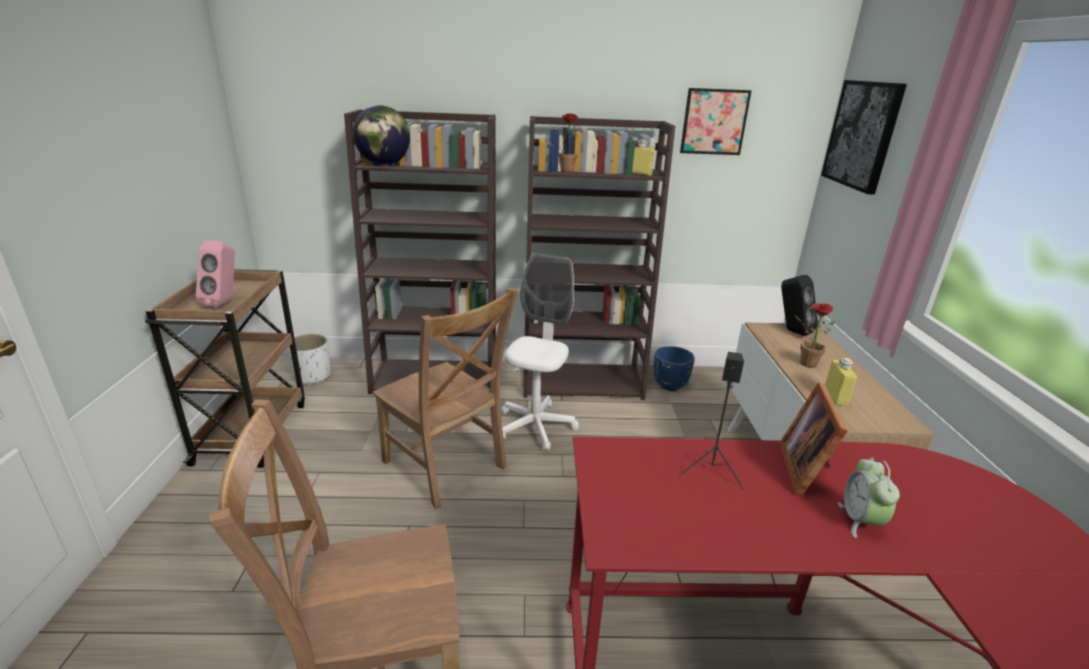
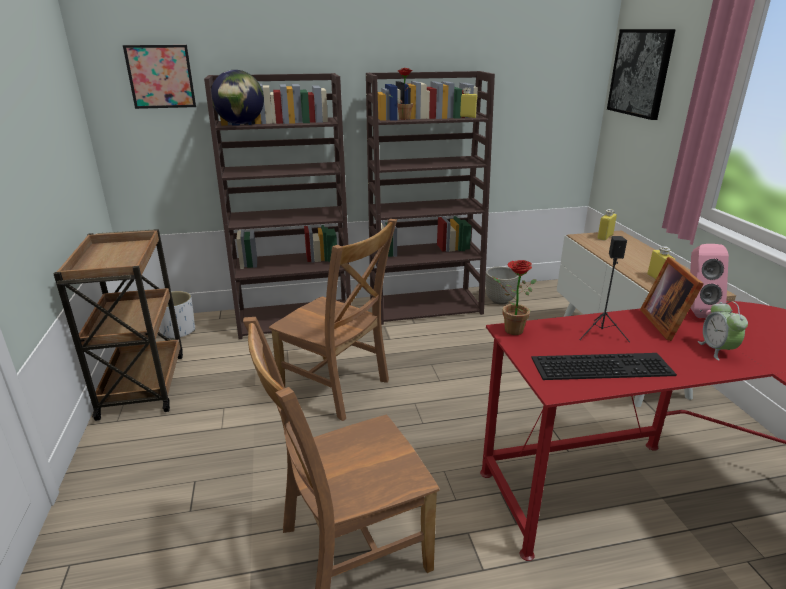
camera: 10 degrees left, 0 degrees up
(225, 303) = (119, 261): pink speaker -> pink speaker (695, 311)
(535, 426) = (400, 346): white office chair -> none
(670, 386) = (500, 301): blue planter -> grey planter
(690, 519) = (602, 365): none -> keyboard
(714, 122) = (519, 69): picture -> picture (160, 77)
(791, 331) = (605, 237): black speaker -> yellow bottle
(804, 362) = (625, 258): potted plant -> potted plant (509, 330)

